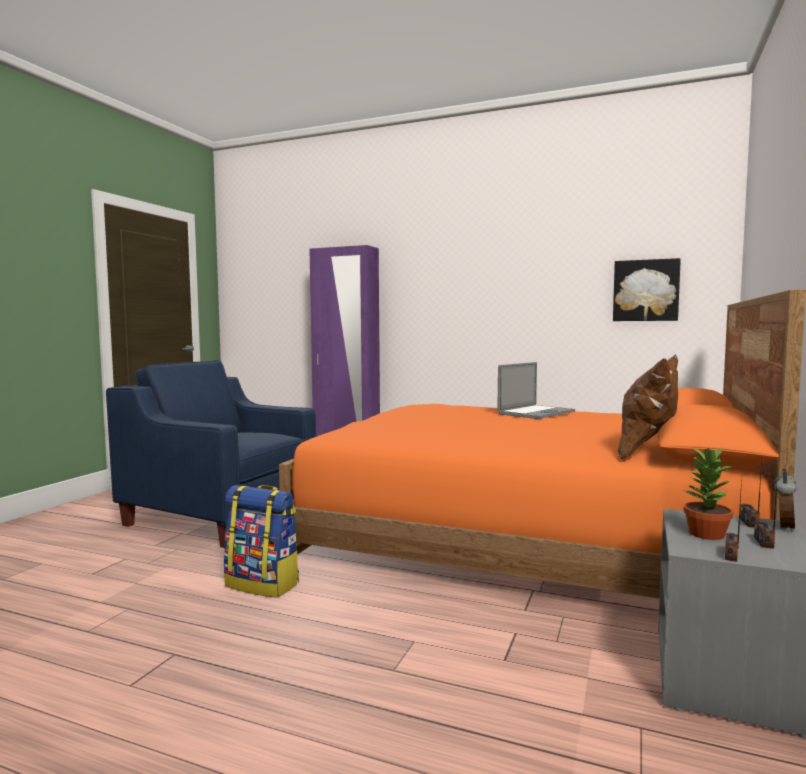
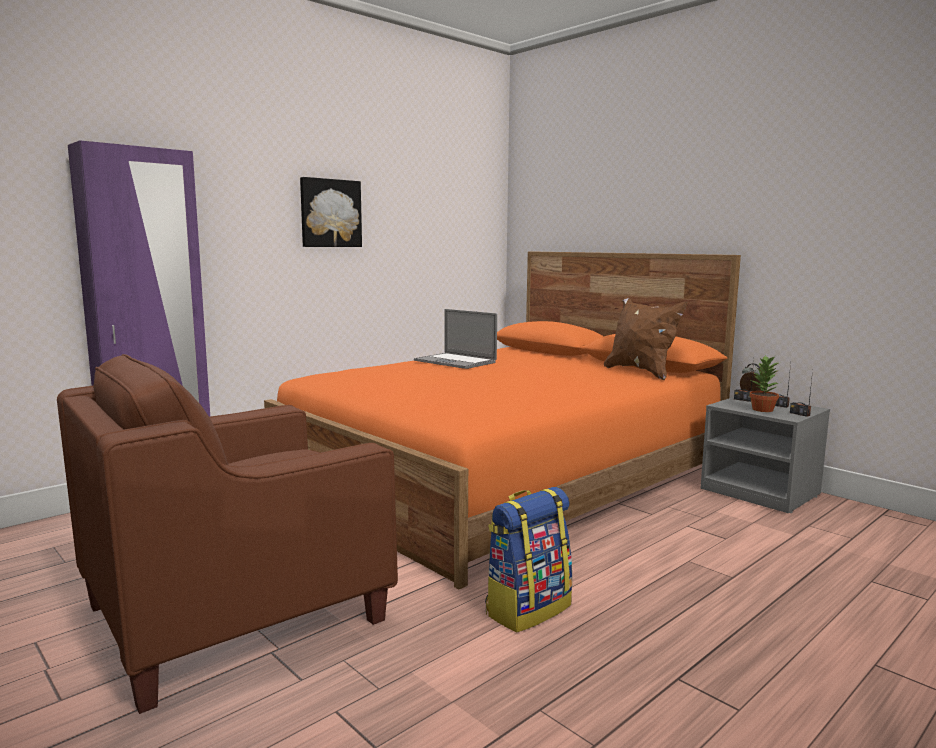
camera: 65 degrees left, 5 degrees up
(220, 517) = (235, 613): blue armchair -> brown armchair
(536, 412) = (455, 361): laptop -> laptop turned 150 degrees clockwise
(645, 290) = (454, 235): picture -> picture (330, 213)

